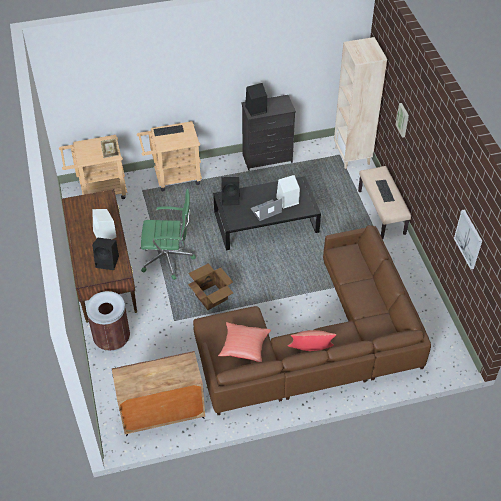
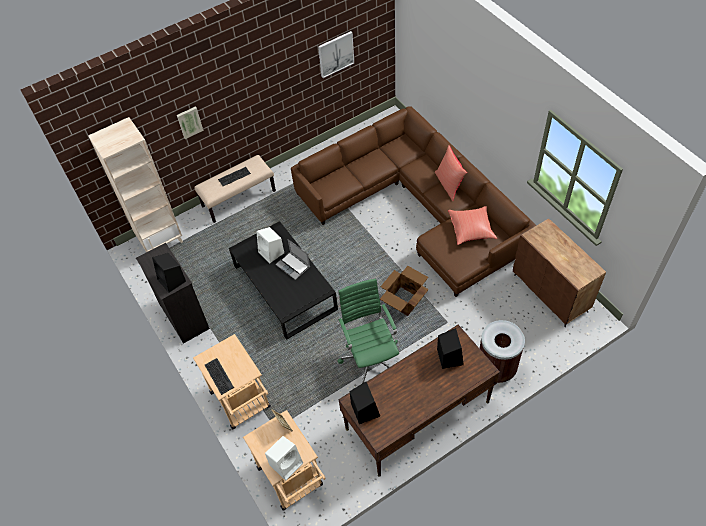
camera: 105 degrees left, 5 degrees up
(105, 234) = (413, 376): white speaker -> white speaker (286, 463)
(231, 198) = (285, 302): black speaker -> black speaker (365, 409)

